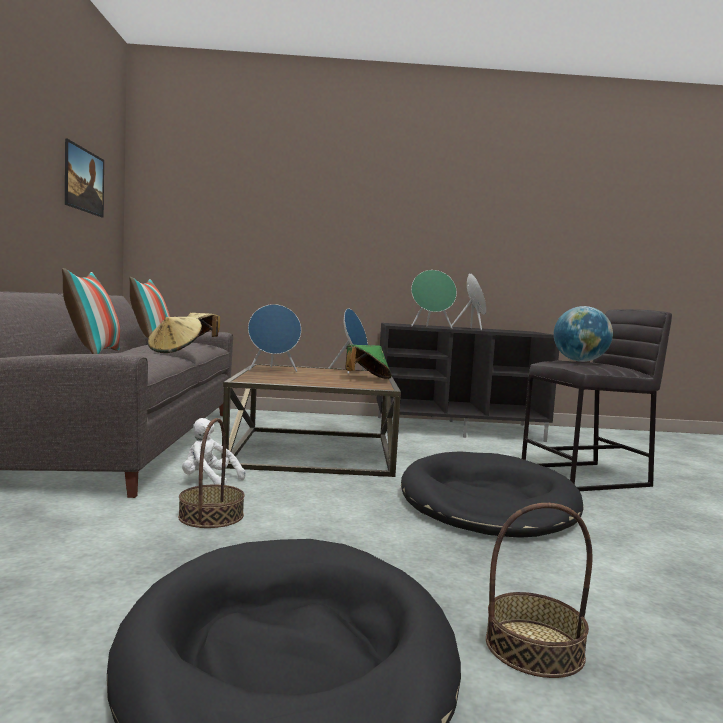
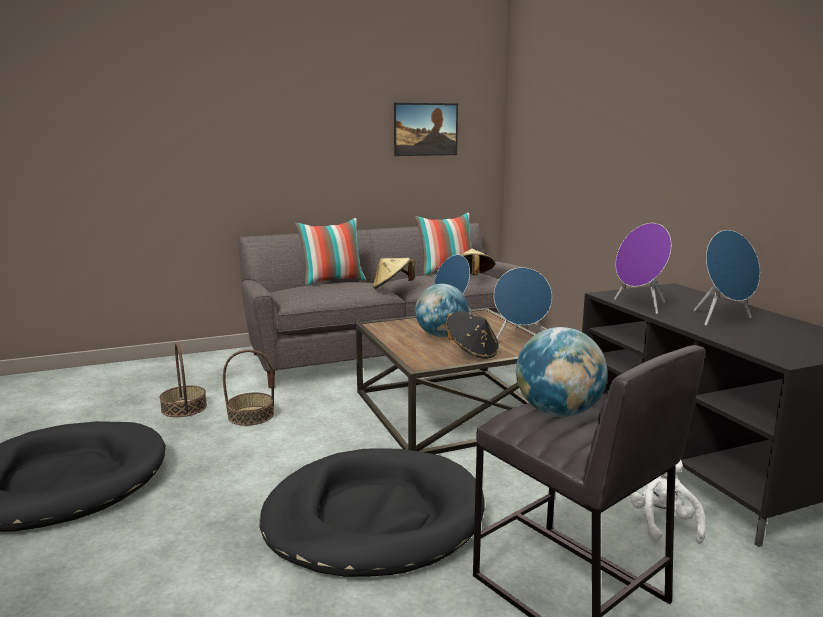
camera: 70 degrees right, 10 degrees up
(208, 481) = (322, 396): white plush toy -> white plush toy (663, 524)
(310, 377) = (441, 335): none -> globe
(367, 379) = (472, 352): green hat -> black hat
(431, 327) = (640, 306): green speaker -> purple speaker
(534, 647) = (70, 561): basket -> basket (184, 408)

